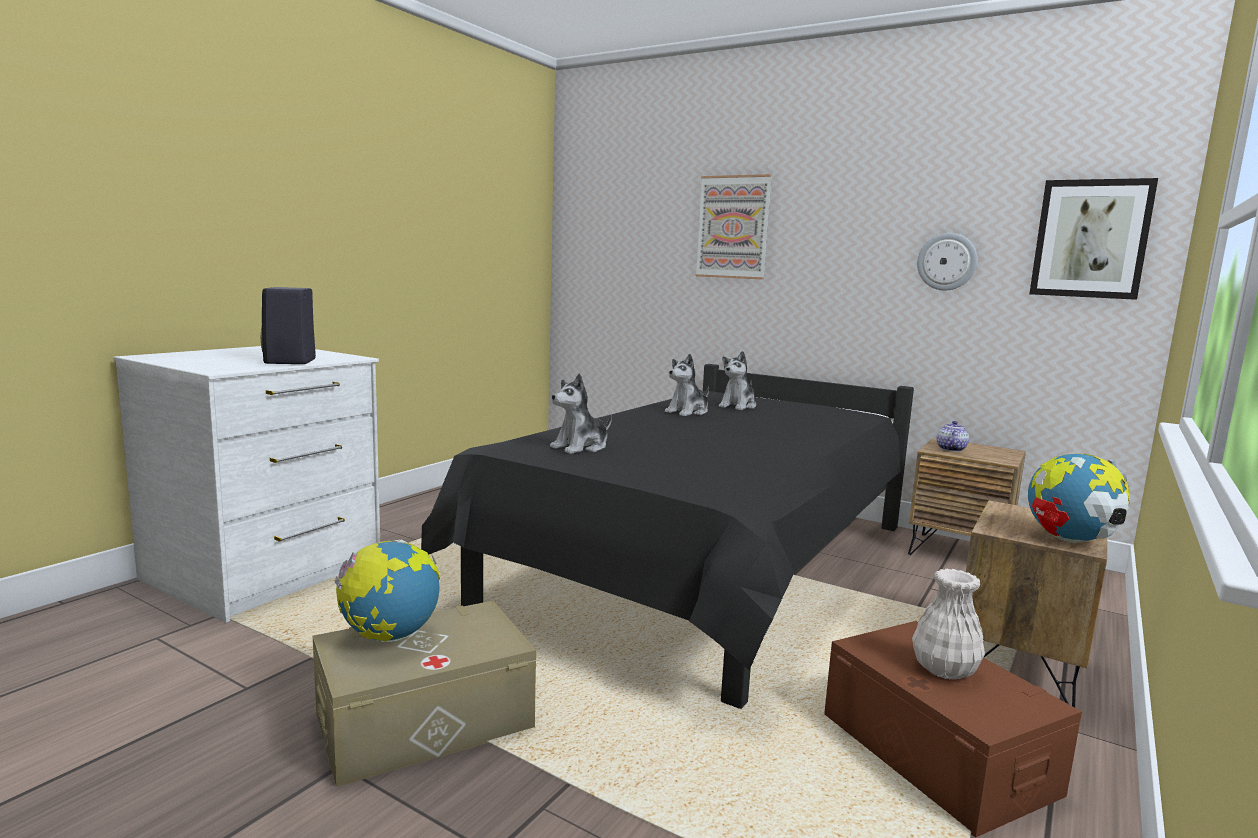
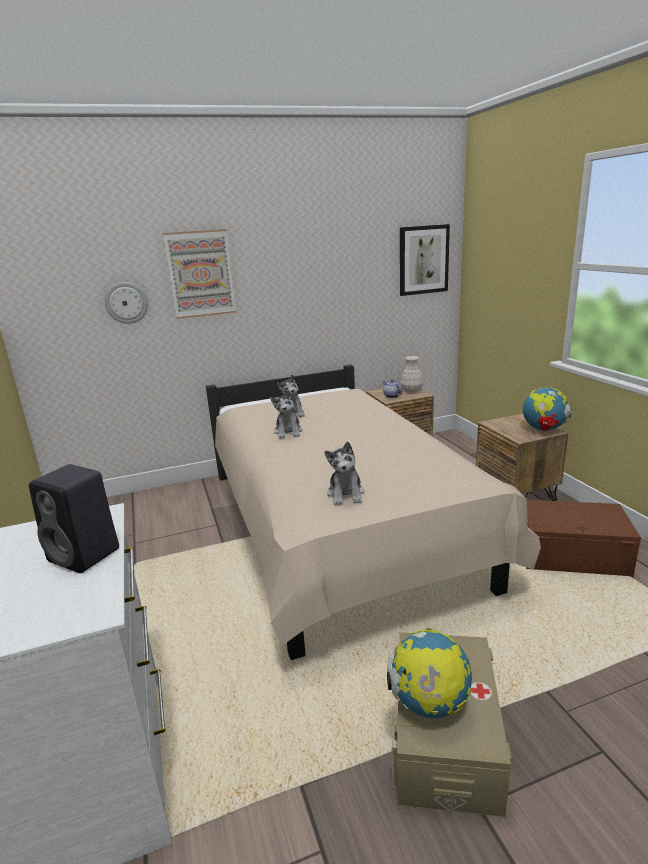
camera: 50 degrees left, 10 degrees up
(705, 567) = (337, 530): black bed -> beige bed
(944, 670) = (573, 516): white vase -> white vase (411, 391)
(947, 261) = (355, 282): wall clock -> wall clock (126, 302)

